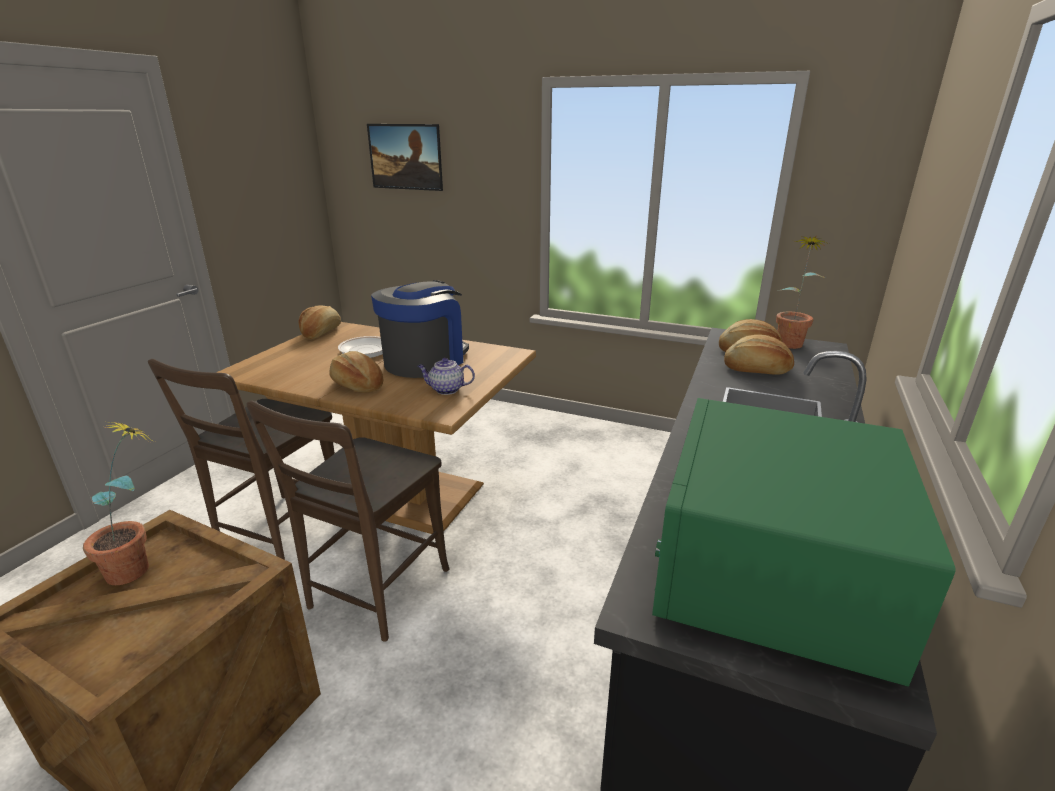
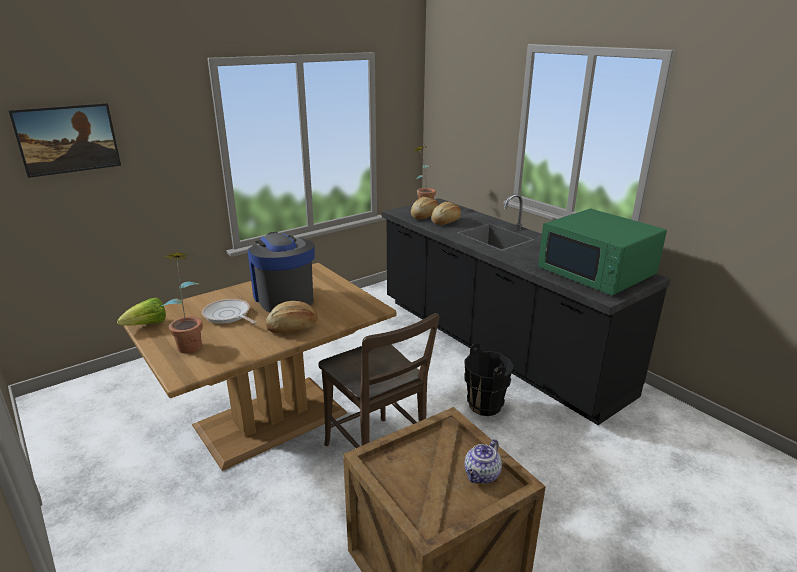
camera: 60 degrees left, 0 degrees up
(141, 566) = (401, 473): potted plant -> potted plant (190, 343)
(278, 534) = (258, 495): brown chair -> none
(321, 333) = (147, 325): bread -> lettuce
(446, 390) = (343, 300): teapot -> teapot (482, 475)
(553, 663) = (485, 405): none -> black bucket

